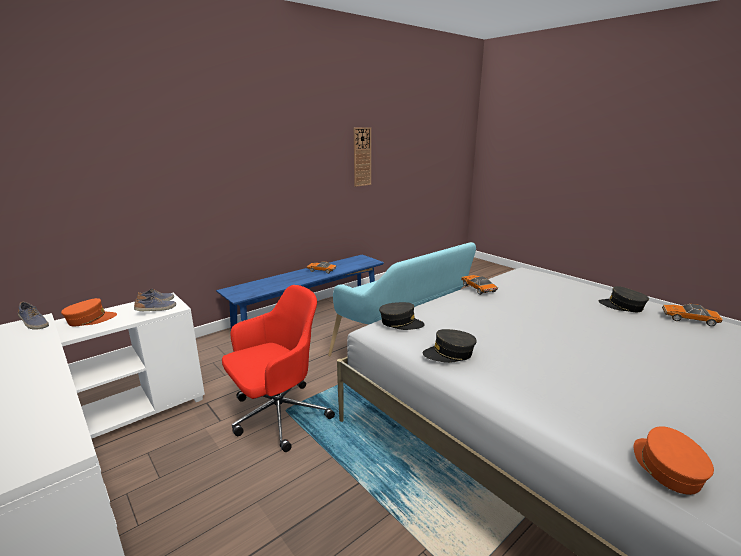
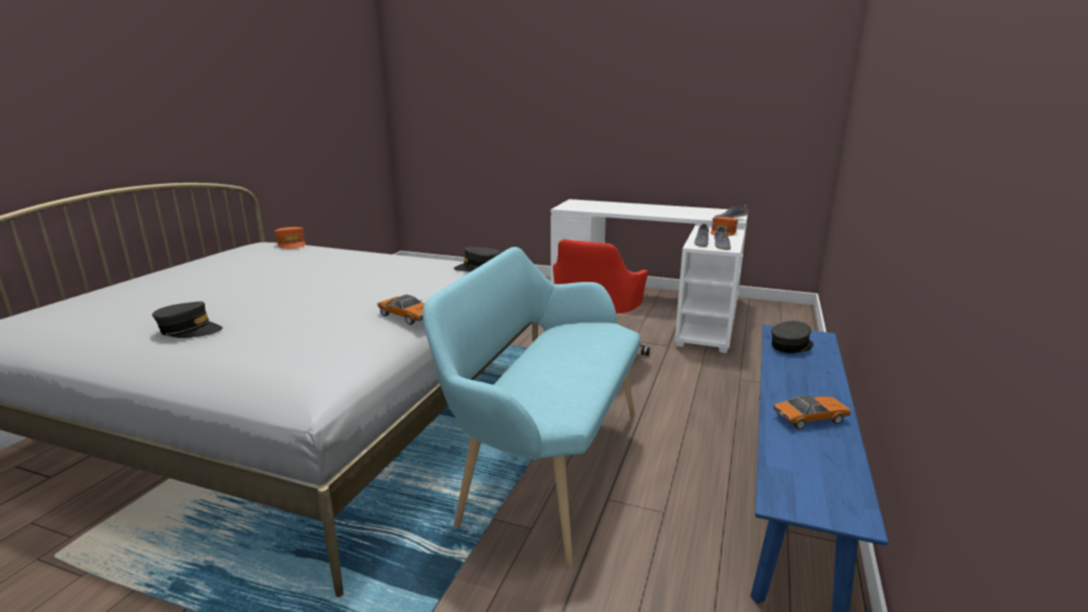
camera: 150 degrees right, 0 degrees up
(362, 157) = (1012, 185): wall clock -> none
(449, 354) = (419, 258): grey cap -> grey cap (791, 346)
(689, 319) = (107, 330): toy car -> none

